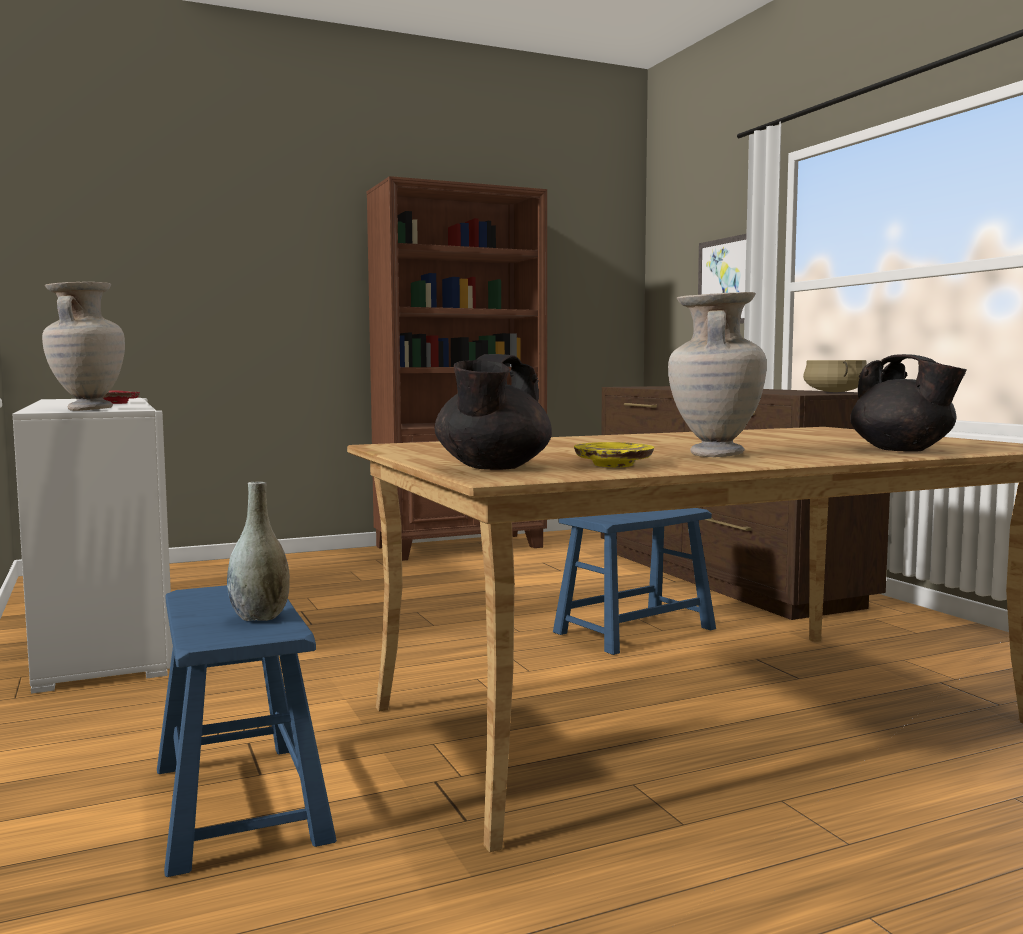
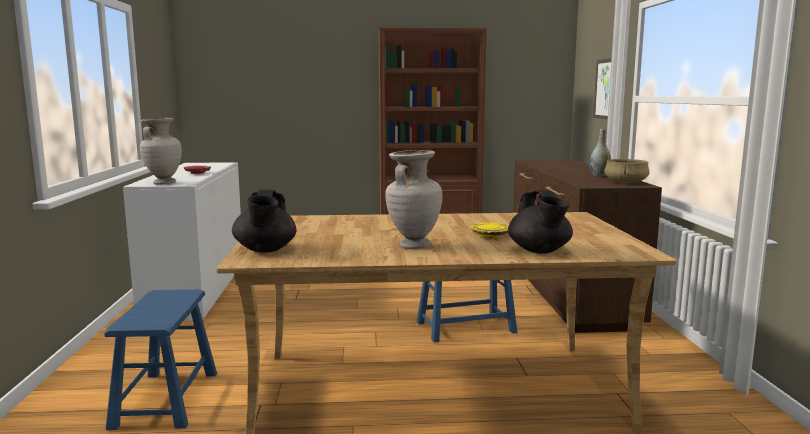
camera: 20 degrees right, 5 degrees up
(259, 617) = (164, 313): grey vase -> grey vase (599, 175)
(492, 468) = (265, 250): black teapot -> black teapot turned 45 degrees counterclockwise
(614, 465) = (330, 253): yellow plate -> yellow plate (490, 236)

